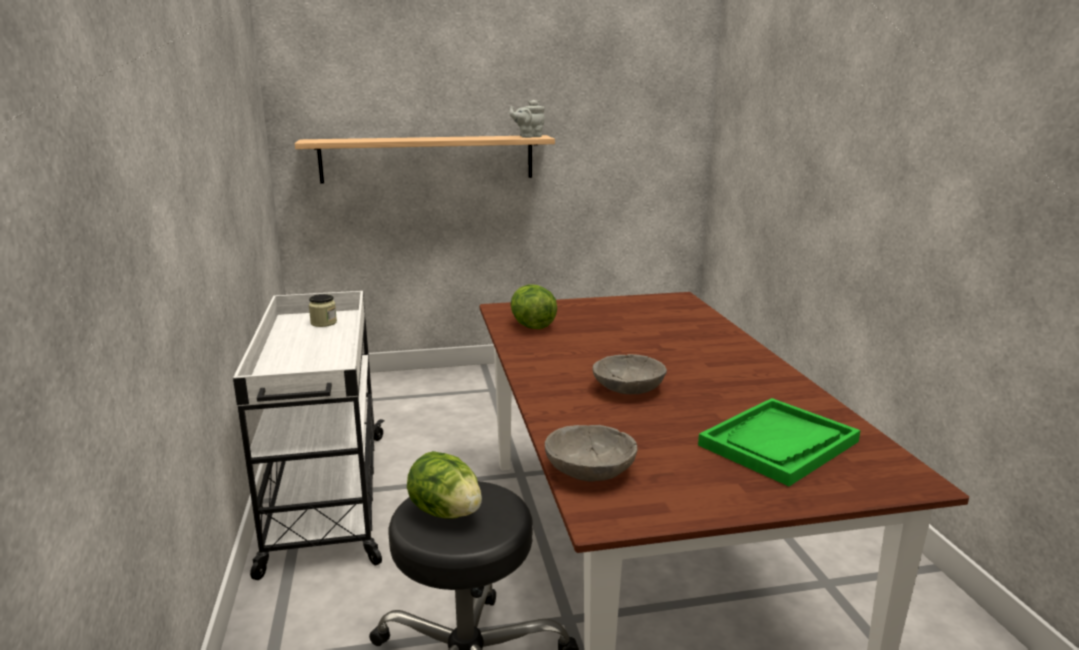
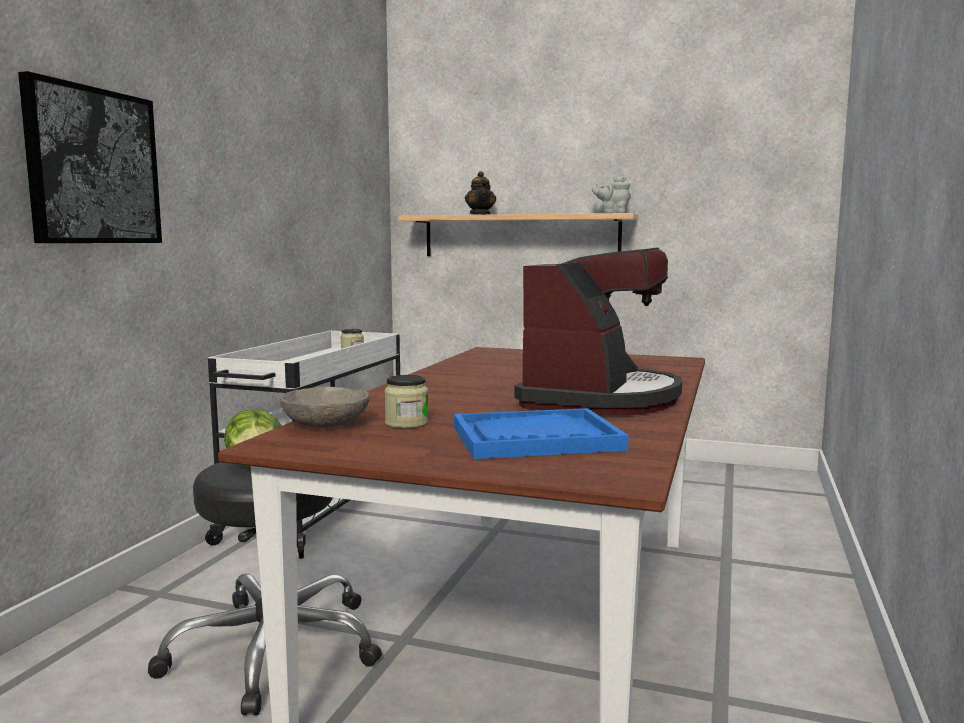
camera: 30 degrees right, 10 degrees down
(130, 182) = (93, 166): none -> picture
(388, 139) = (480, 214): none -> teapot
(532, 326) = (487, 359): lettuce -> none
(628, 389) = (478, 395): grey bowl -> none
(652, 449) = (406, 423): none -> jar
(724, 373) = (599, 399): none -> coffee machine
(778, 444) = (535, 438): green tray -> blue tray

